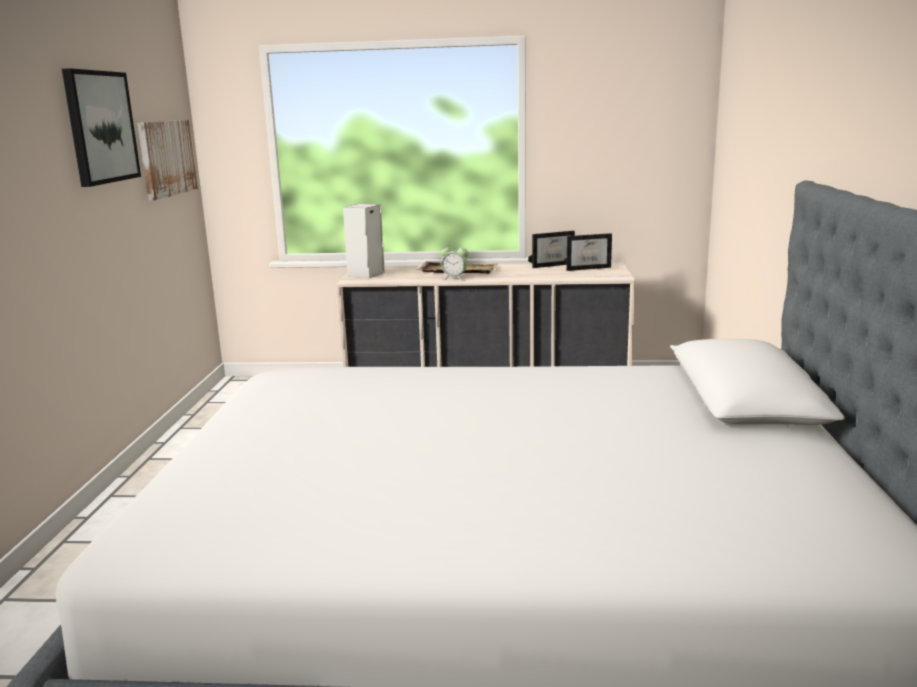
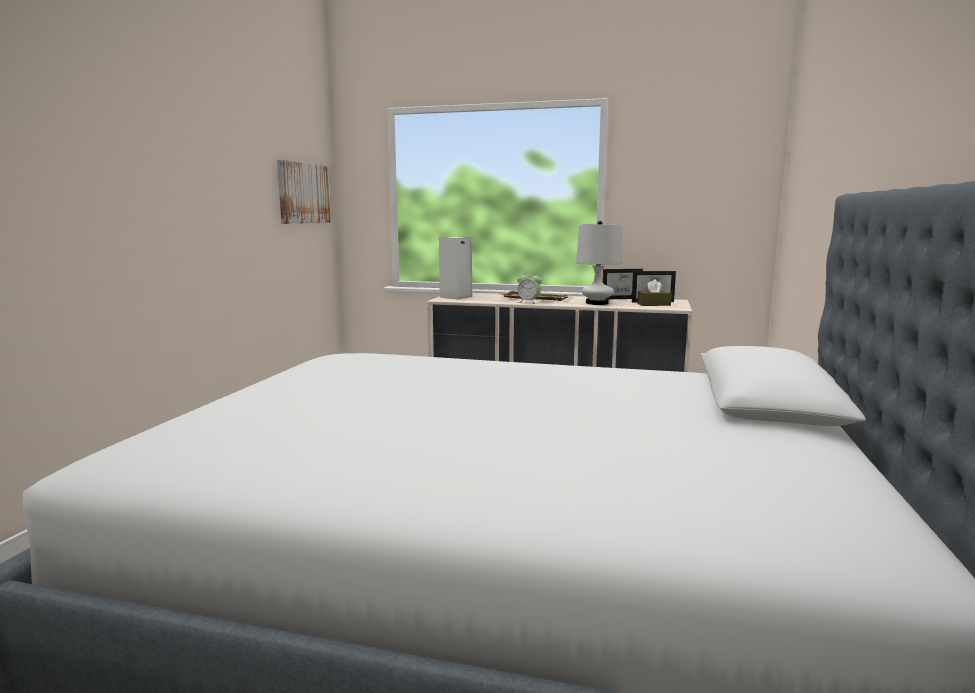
camera: 10 degrees right, 5 degrees down
(100, 127) = (240, 157): picture -> none
(530, 274) = (597, 303): none -> white table lamp
(591, 273) = (653, 304): none -> brown tissue box

